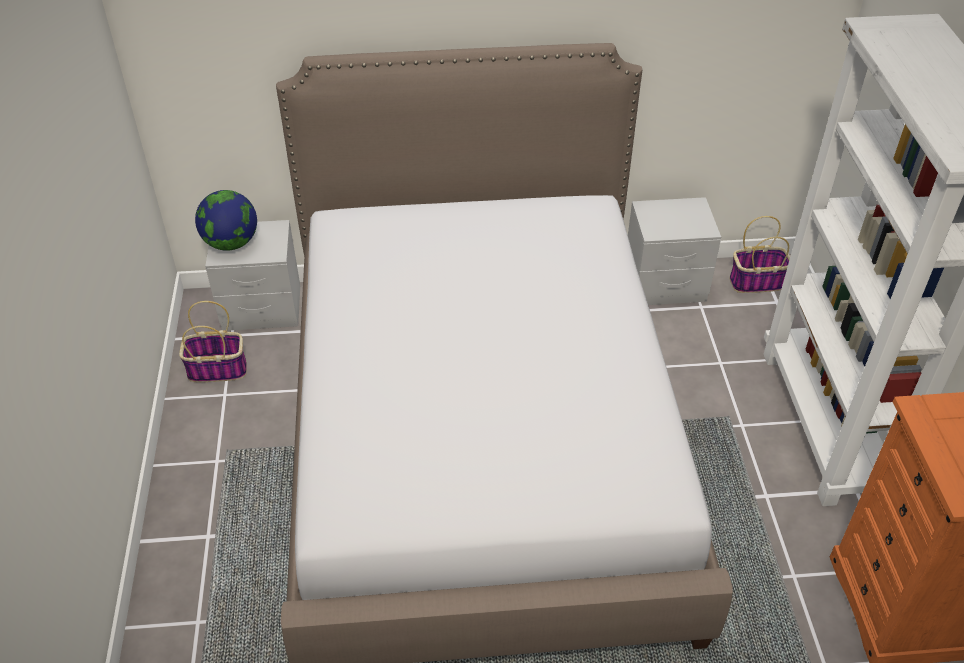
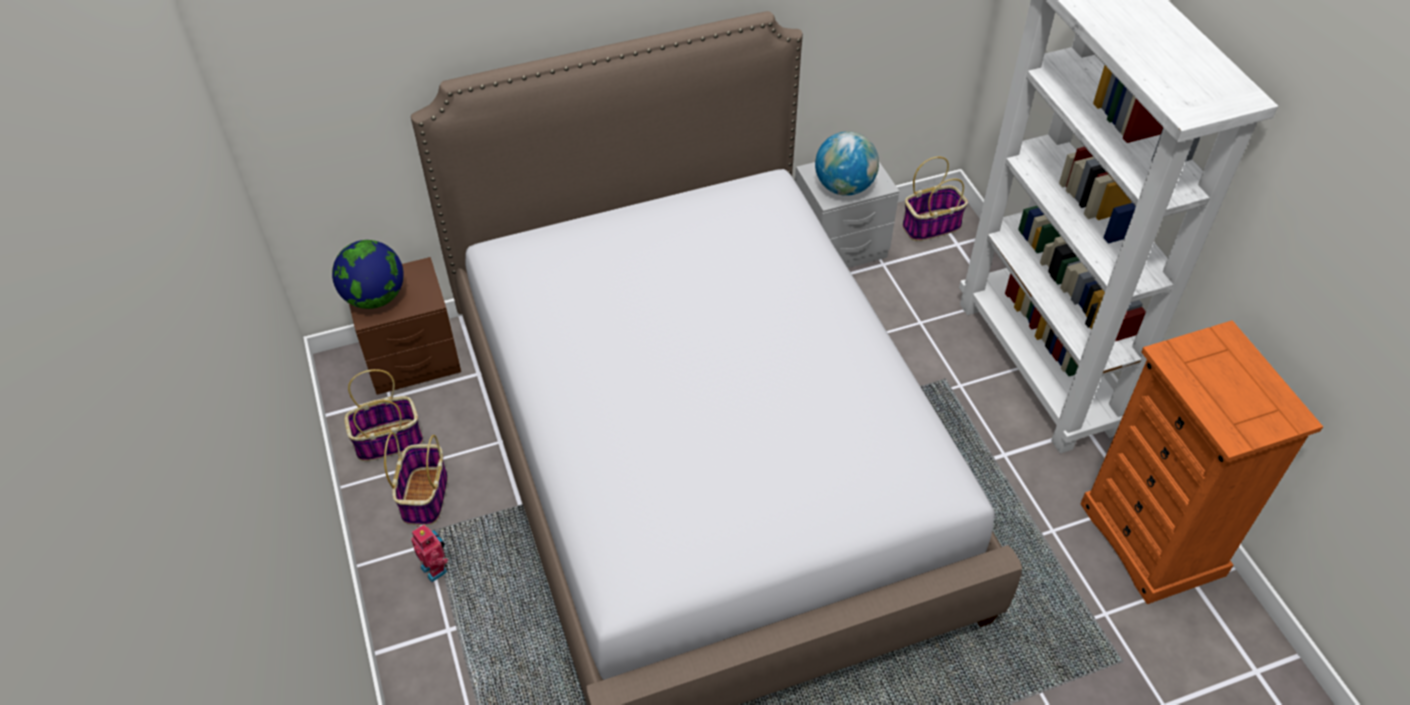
camera: 15 degrees left, 5 degrees up
(217, 482) = (436, 568): none -> toy robot
(230, 420) = (424, 495): none -> basket
(262, 308) = (412, 359): grey nightstand -> brown nightstand
(670, 225) = (844, 187): none -> globe

